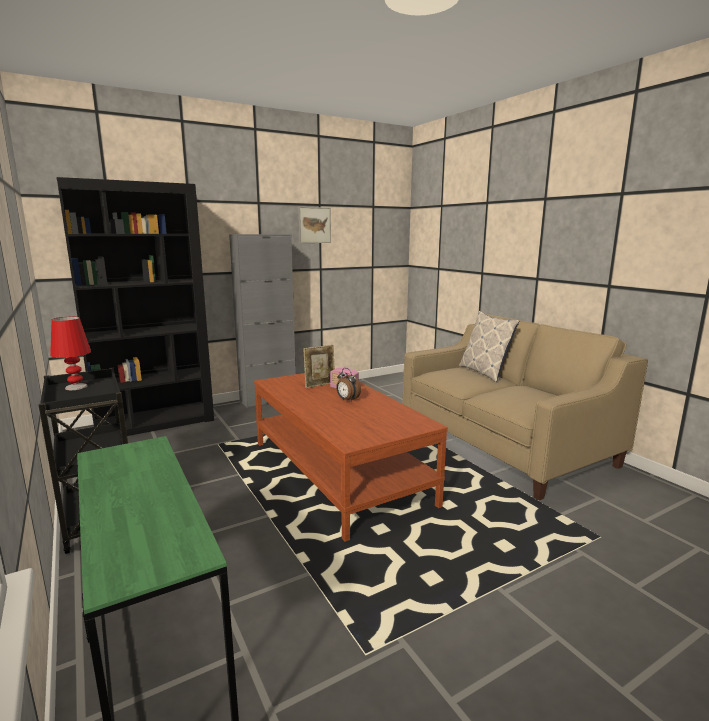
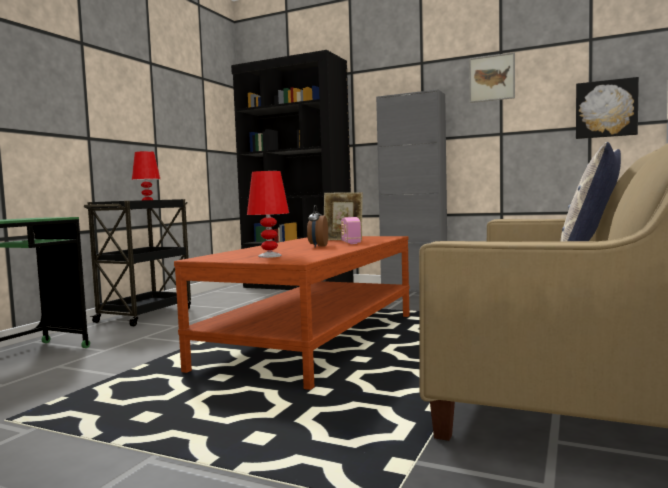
camera: 55 degrees right, 10 degrees down
(381, 256) = (606, 109): none -> picture
(381, 423) = (269, 256): none -> red table lamp

